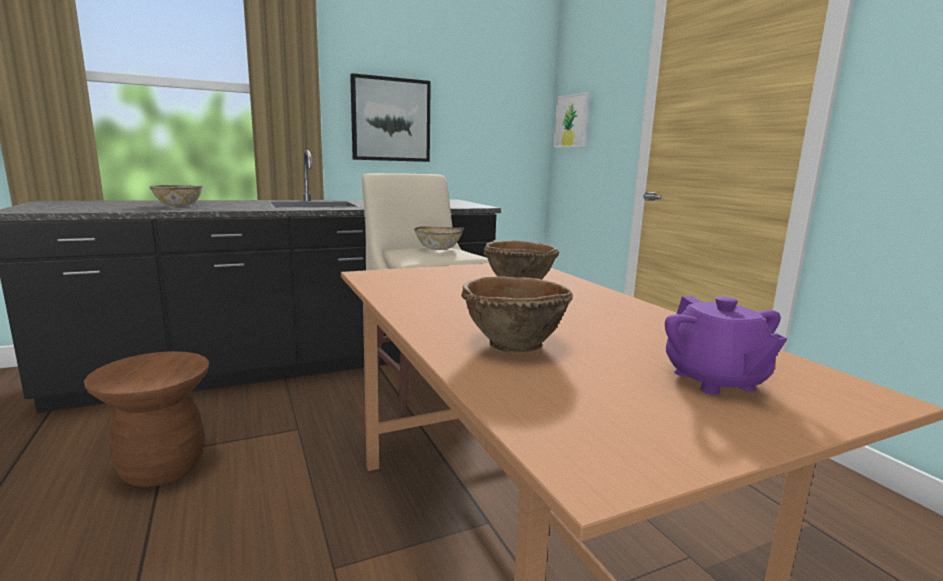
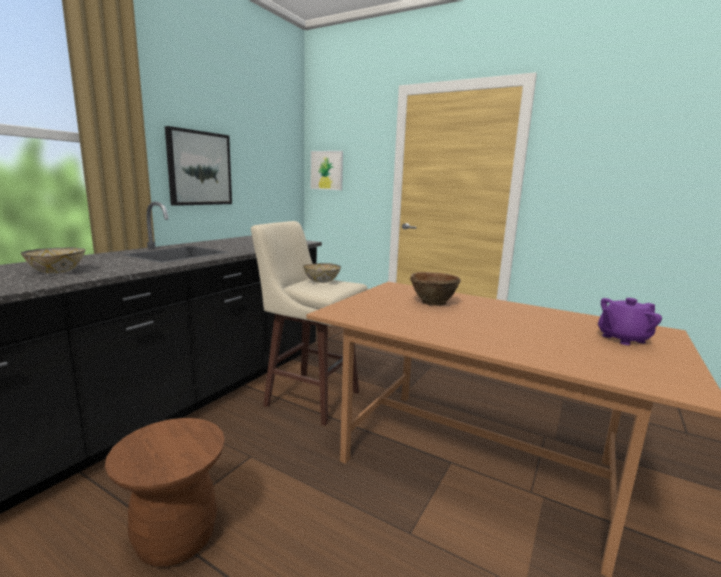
camera: 35 degrees left, 0 degrees up
(512, 344) = (527, 342): brown bowl -> none
(714, 380) = (622, 338): purple teapot -> purple teapot turned 120 degrees clockwise

